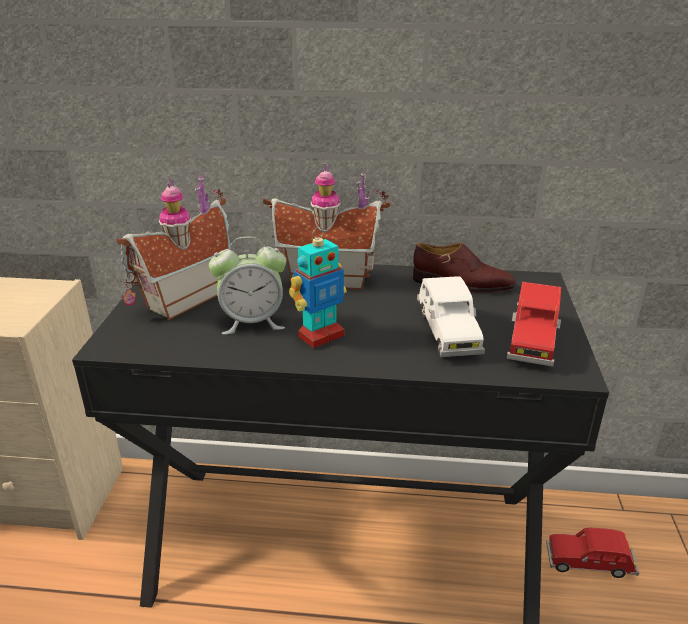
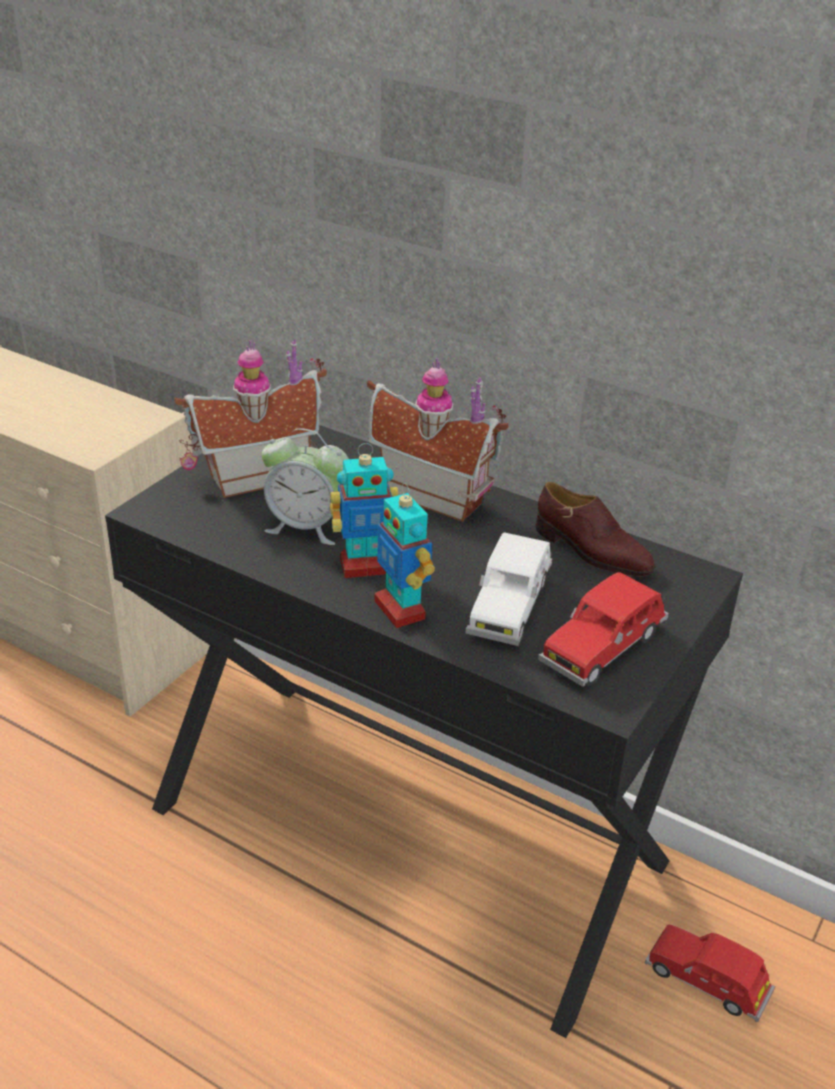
camera: 25 degrees right, 5 degrees up
(375, 357) = (401, 610): none -> toy robot

